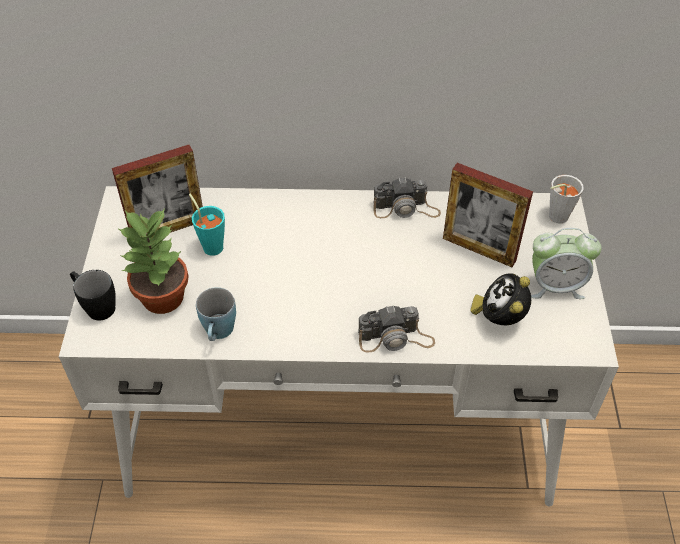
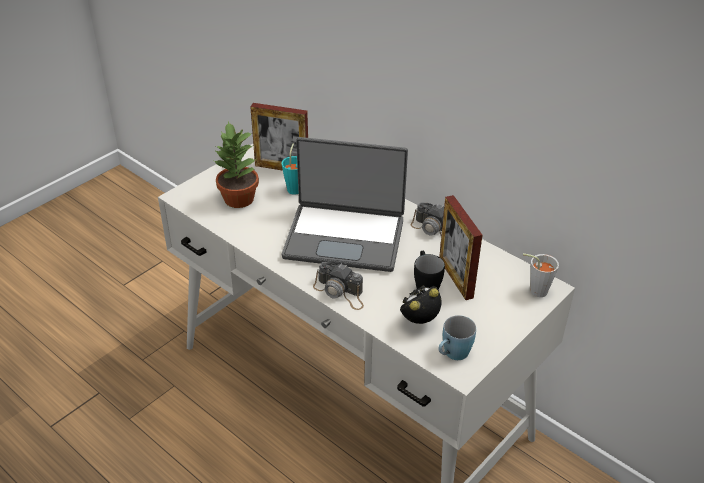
camera: 40 degrees right, 10 degrees down
(96, 306) = (201, 184): black mug -> black mug (425, 284)
(218, 333) = (246, 232): blue mug -> blue mug (452, 355)
(329, 271) = (345, 237): none -> laptop
(555, 286) = (482, 327): alarm clock -> none

